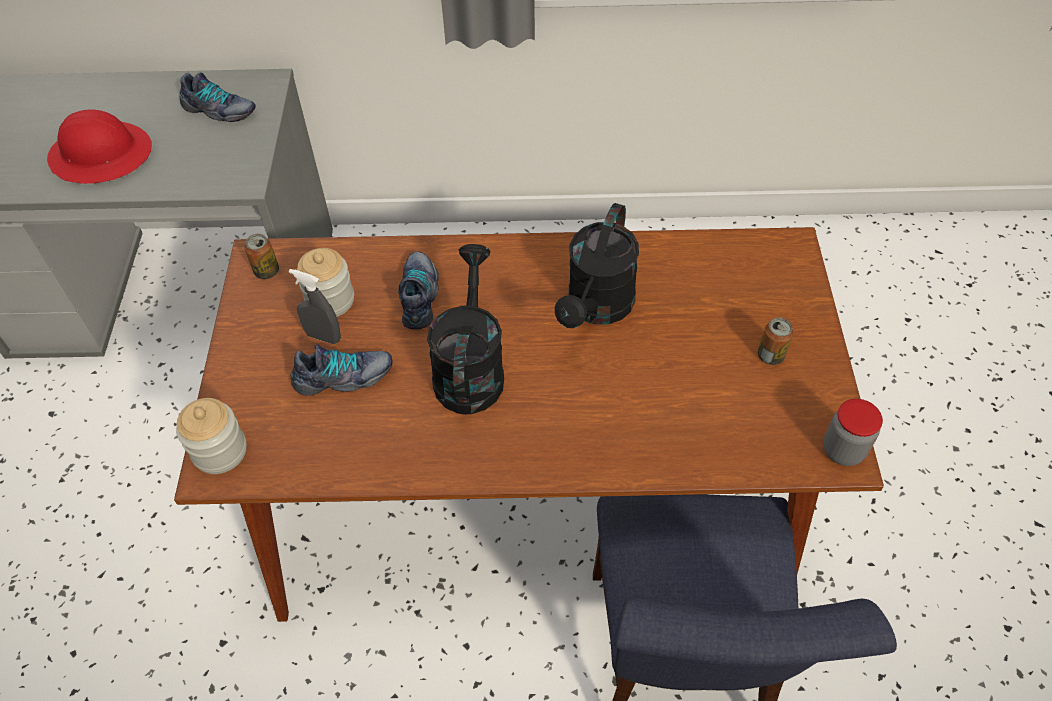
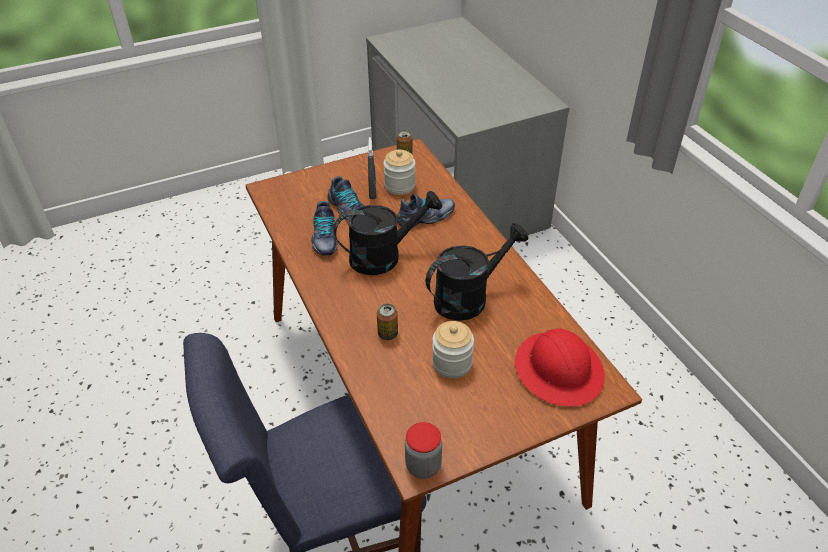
camera: 65 degrees right, 10 degrees down
(101, 154) = (445, 76): red hard hat -> red hard hat (559, 370)
(219, 110) = (510, 97): shoe -> shoe (324, 238)
(220, 451) = (279, 187): jar -> jar (452, 363)
(597, 308) = (468, 297): black watering can -> black watering can turned 150 degrees clockwise
(770, 355) = (487, 401): can -> can (387, 334)

